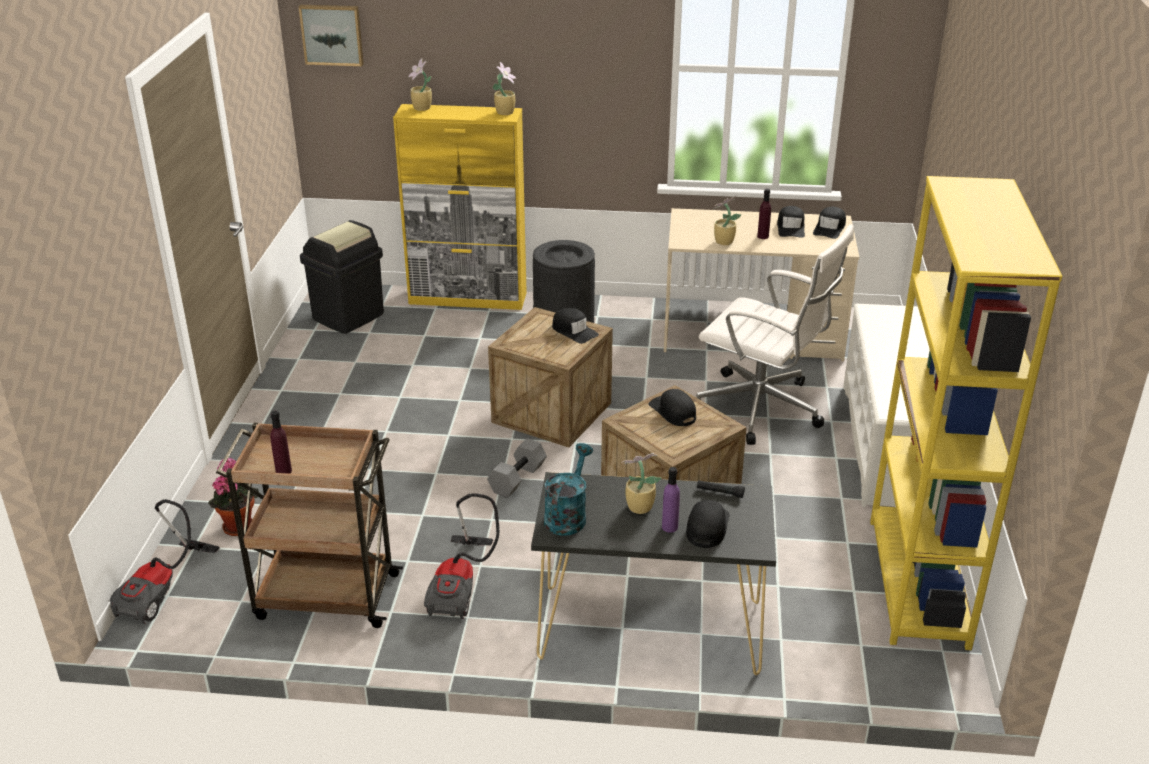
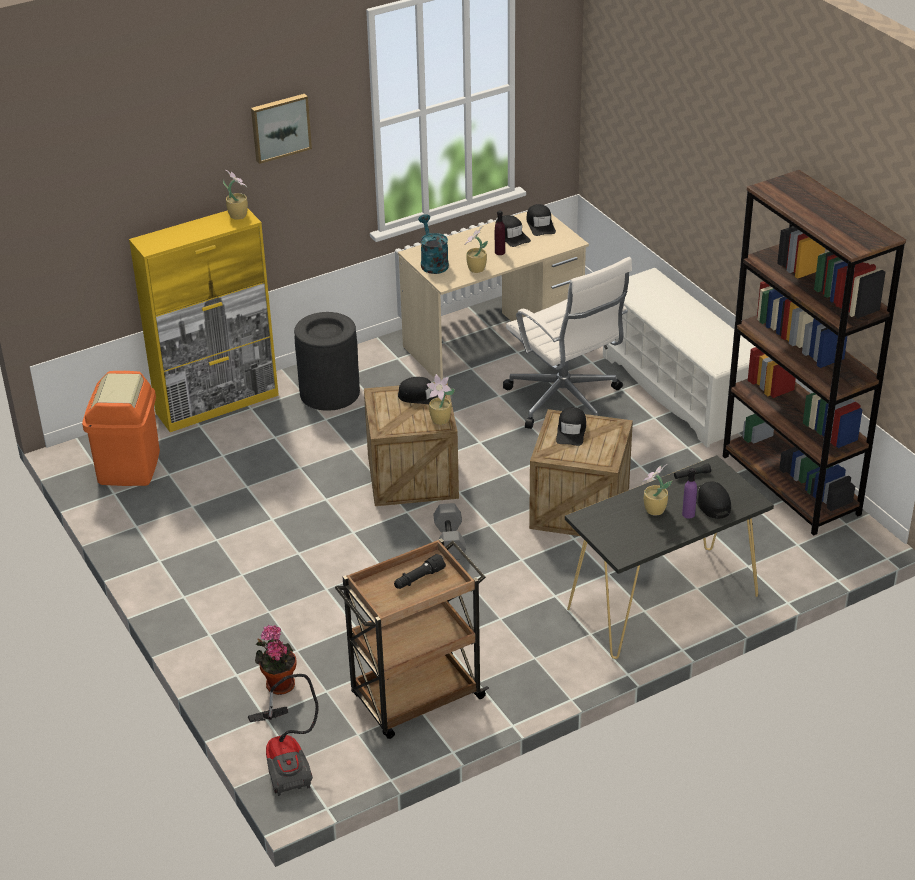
camera: 35 degrees left, 5 degrees up
(283, 471) = (408, 601): purple bottle -> none
(319, 457) = (418, 579): none -> black flashlight
(332, 34) = (53, 194): picture -> picture (280, 127)
(348, 316) = (129, 467): black trash can -> orange trash can
(422, 108) = (157, 237): potted plant -> potted plant (441, 420)
(462, 586) = (505, 639): vacuum cleaner -> none
(567, 515) = (617, 538): turquoise watering can -> turquoise watering can (432, 262)
(673, 412) = (571, 431): black cap -> black cap turned 105 degrees counterclockwise
(762, 409) = (565, 401): white office chair -> white office chair turned 60 degrees clockwise
(917, 582) = (790, 485): yellow bookcase -> brown bookcase

